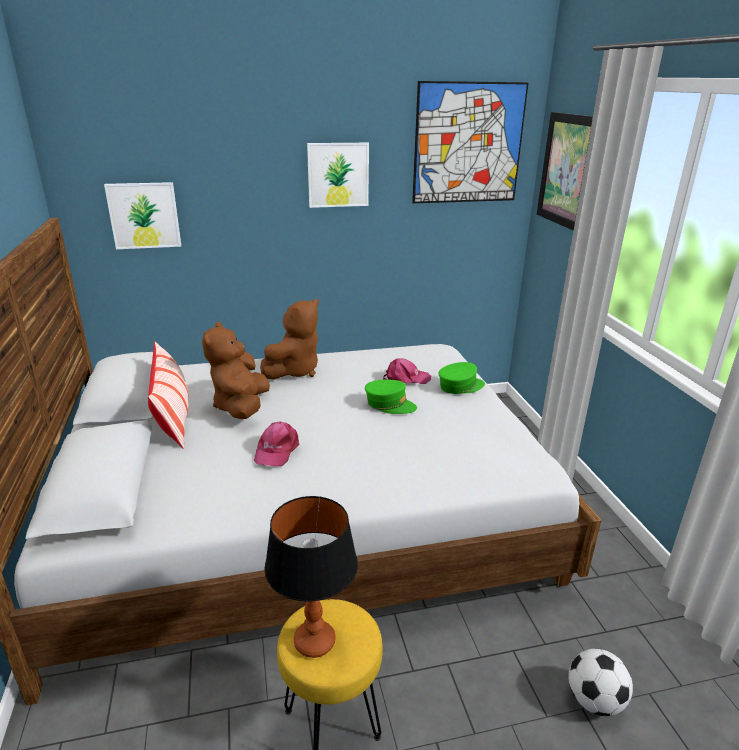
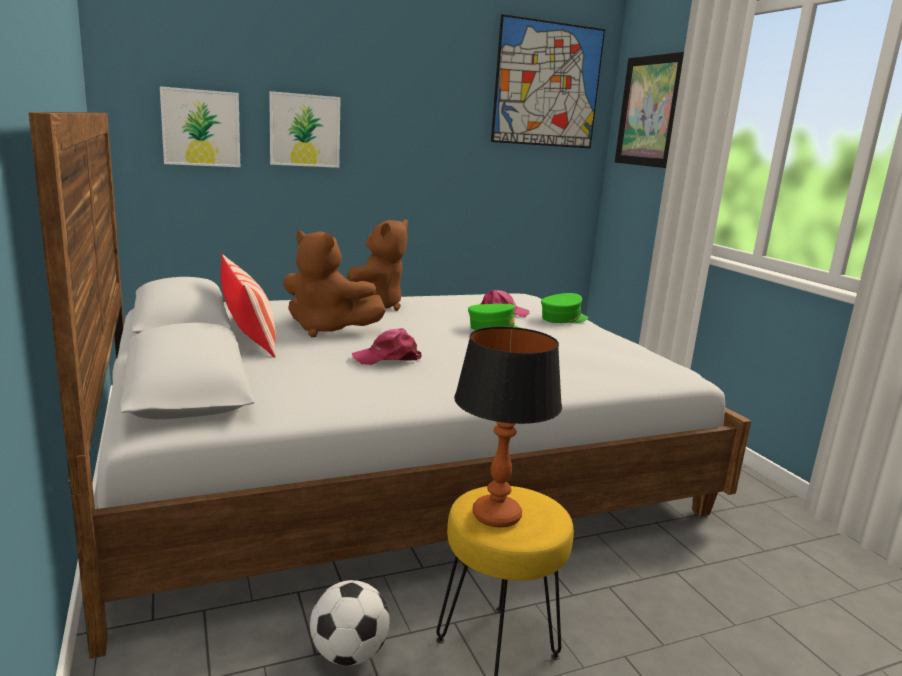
camera: 10 degrees left, 10 degrees down
(241, 407) = (327, 329): brown plush toy -> brown plush toy turned 60 degrees counterclockwise
(276, 450) = (388, 358): pink cap -> pink cap turned 75 degrees clockwise
(338, 175) = (417, 103): picture -> picture (305, 130)
(594, 700) = (777, 608): football -> football (349, 654)

